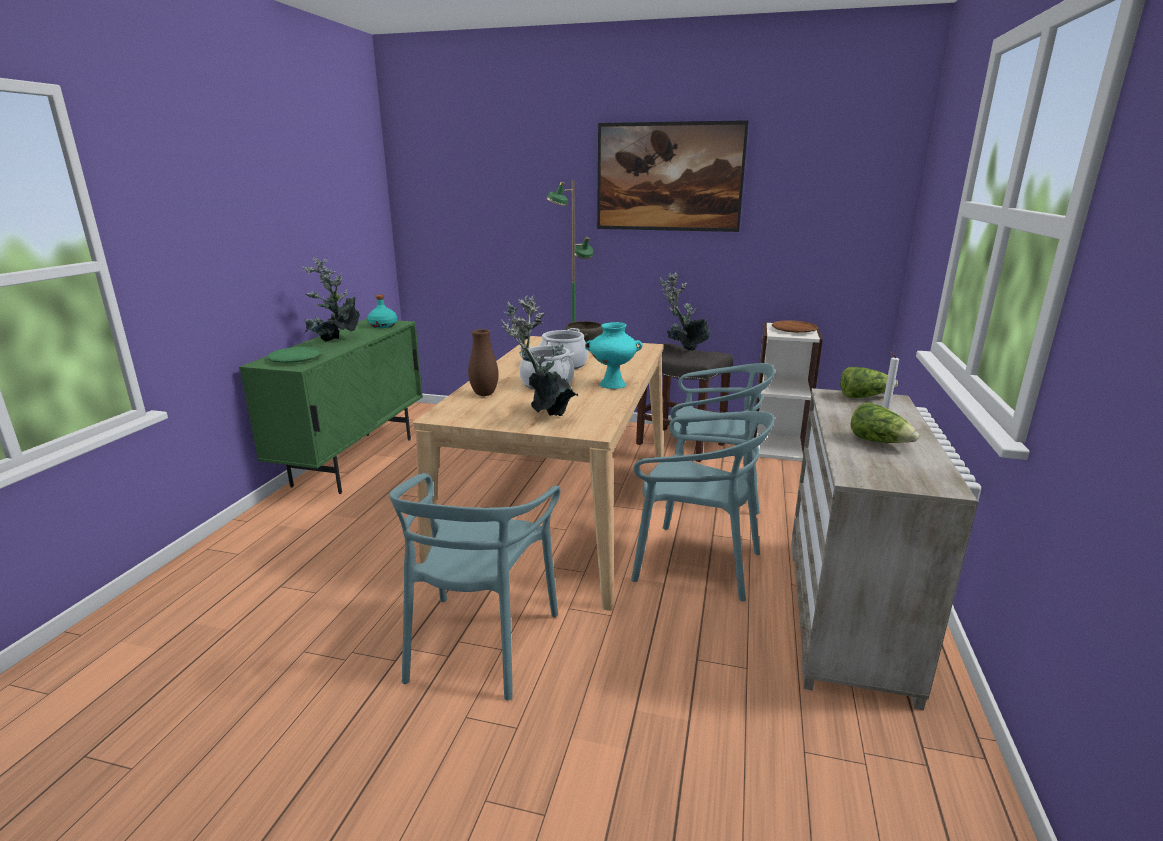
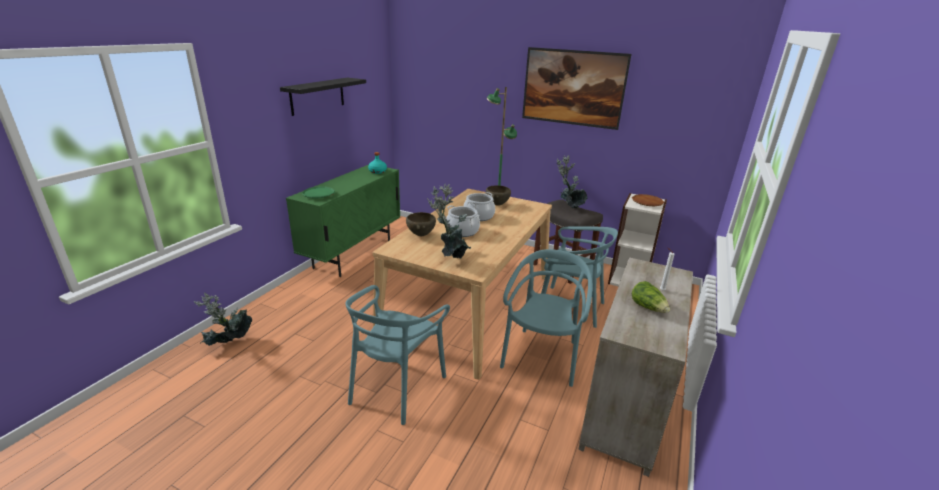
camera: 10 degrees right, 5 degrees up
(280, 203) = (317, 96): none -> black shelf
(336, 342) = (345, 183): potted plant -> potted plant (229, 345)
(484, 394) = (421, 235): brown vase -> brown bowl
(612, 385) = (502, 237): turquoise vase -> none
(696, 563) = (542, 356): turquoise chair -> turquoise chair turned 105 degrees counterclockwise
(863, 396) = (660, 269): lettuce -> none

